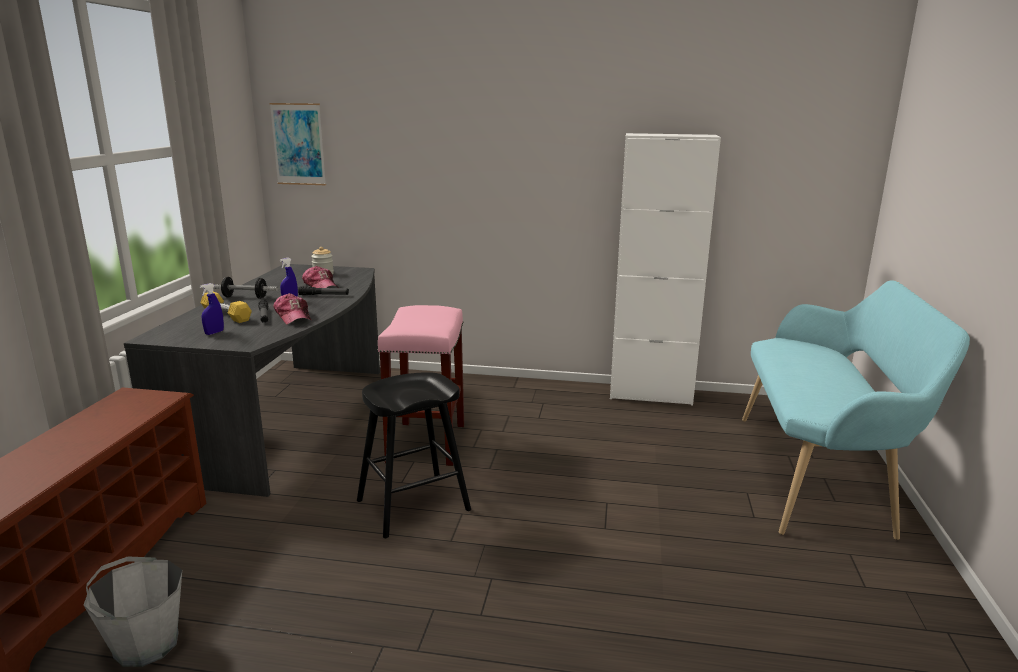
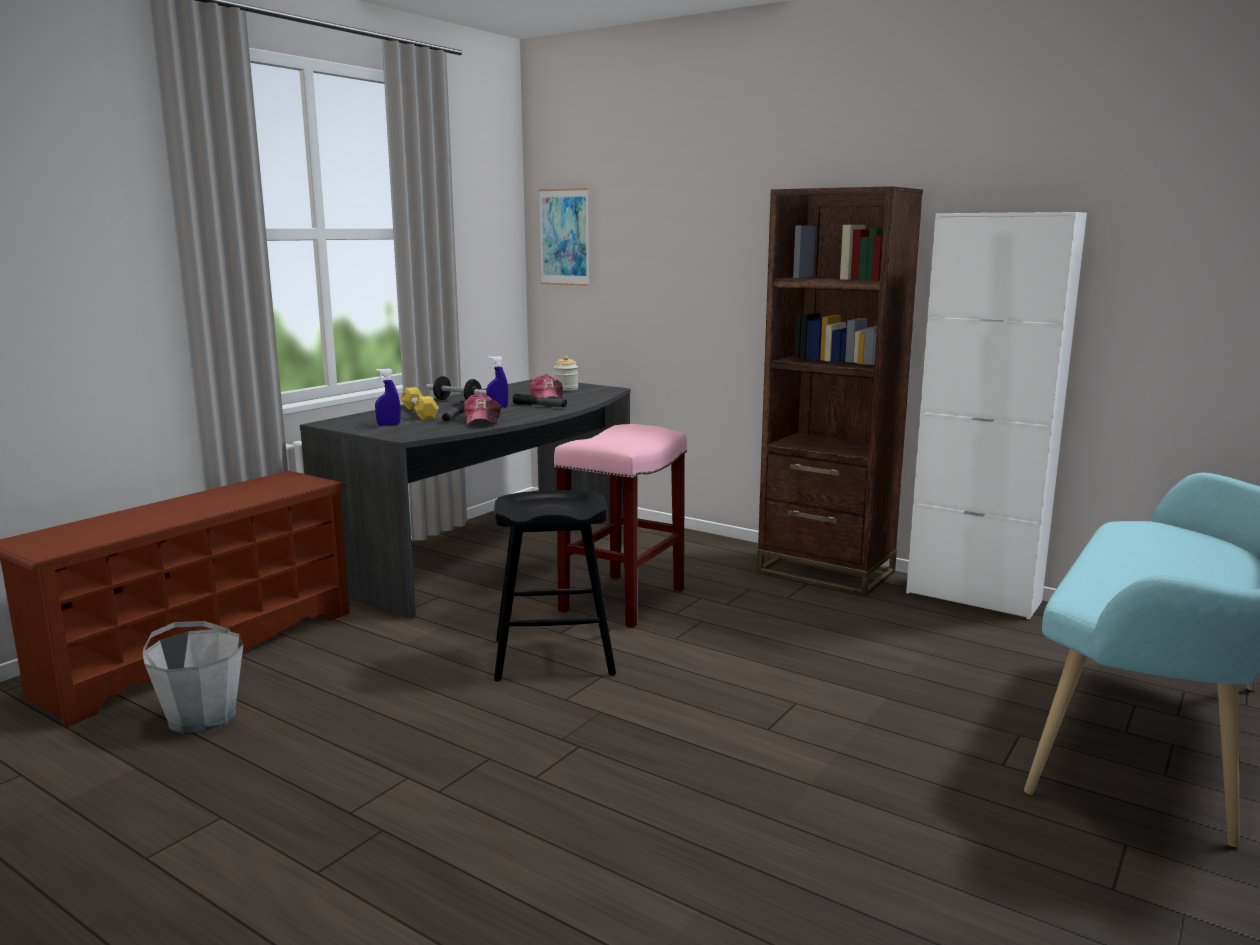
camera: 25 degrees right, 5 degrees down
(548, 391) = (825, 572): none -> brown bookcase

